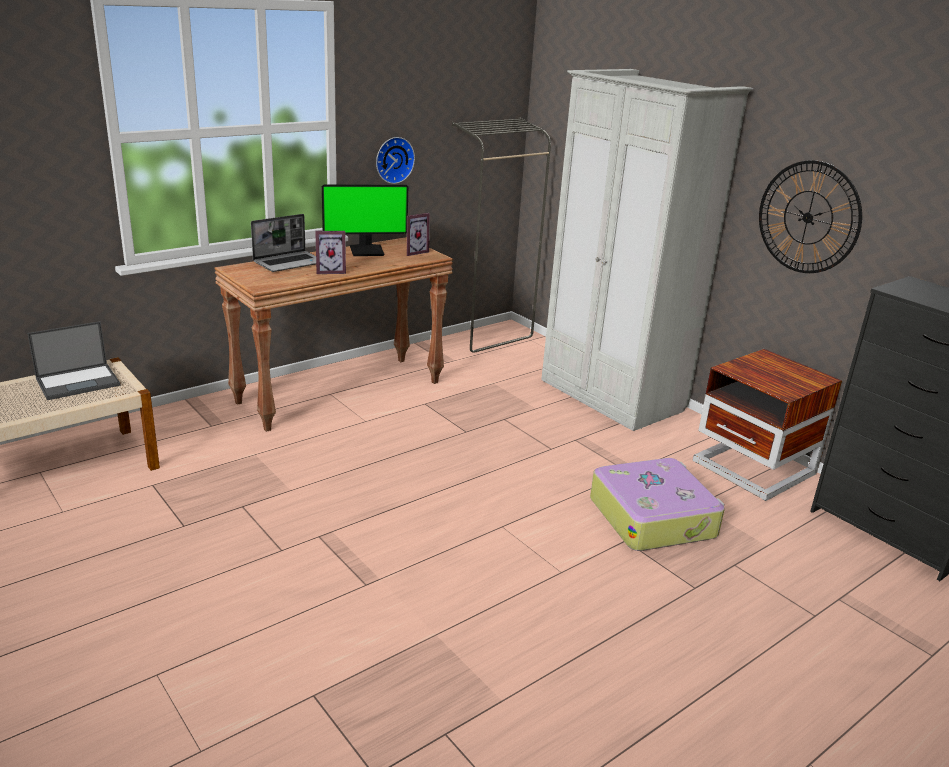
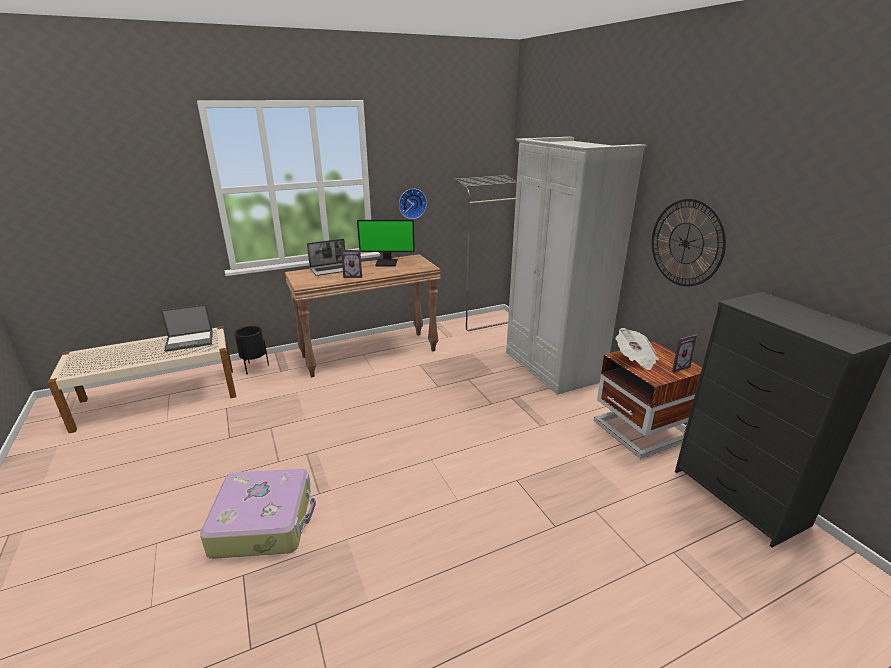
camera: 15 degrees right, 0 degrees up
(164, 423) = (255, 367): none -> black planter
(414, 252) = (417, 264): picture frame -> picture frame (676, 366)
(653, 517) = (545, 463): suitcase -> suitcase (264, 522)
(751, 371) = (635, 359): none -> newspaper

